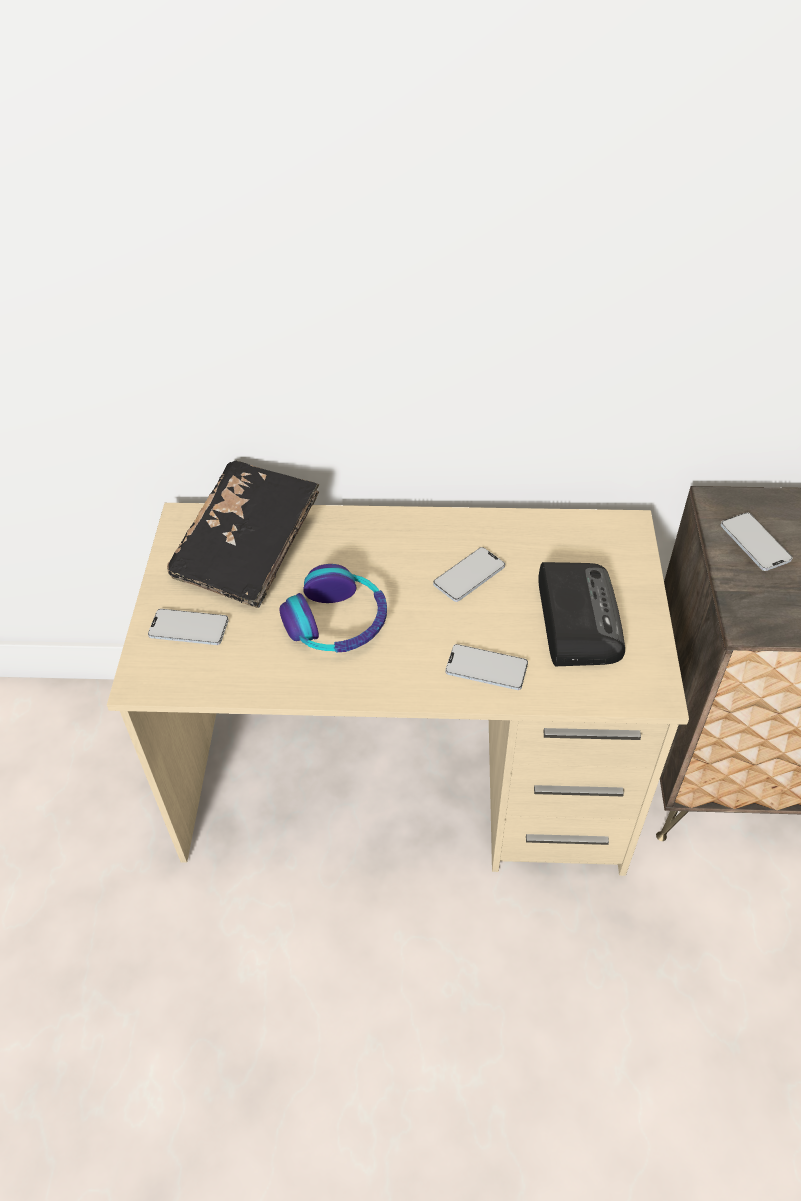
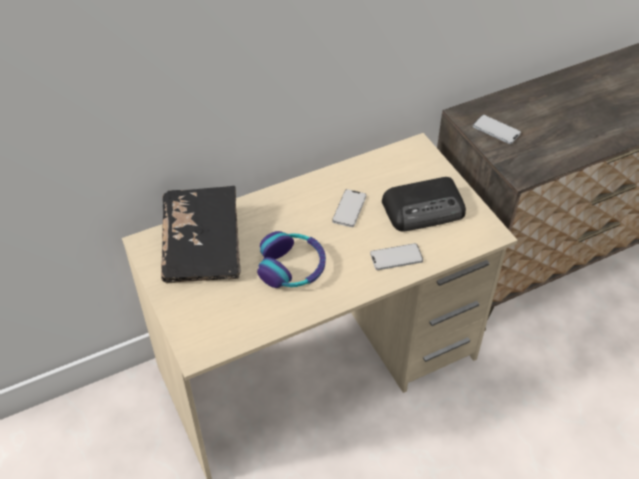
camera: 30 degrees left, 0 degrees up
(189, 628) = (202, 309): phone -> none
(576, 617) = (425, 209): radio -> radio turned 105 degrees clockwise

